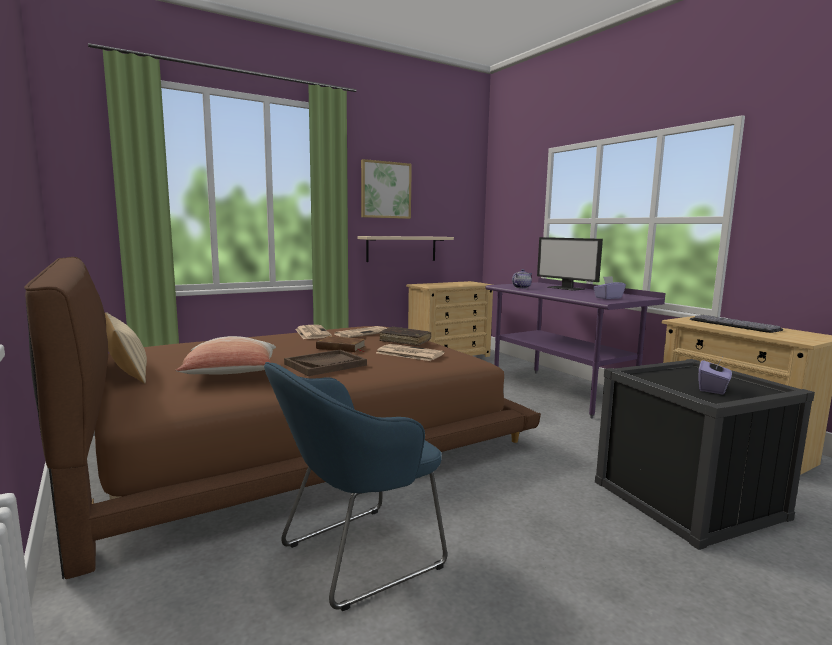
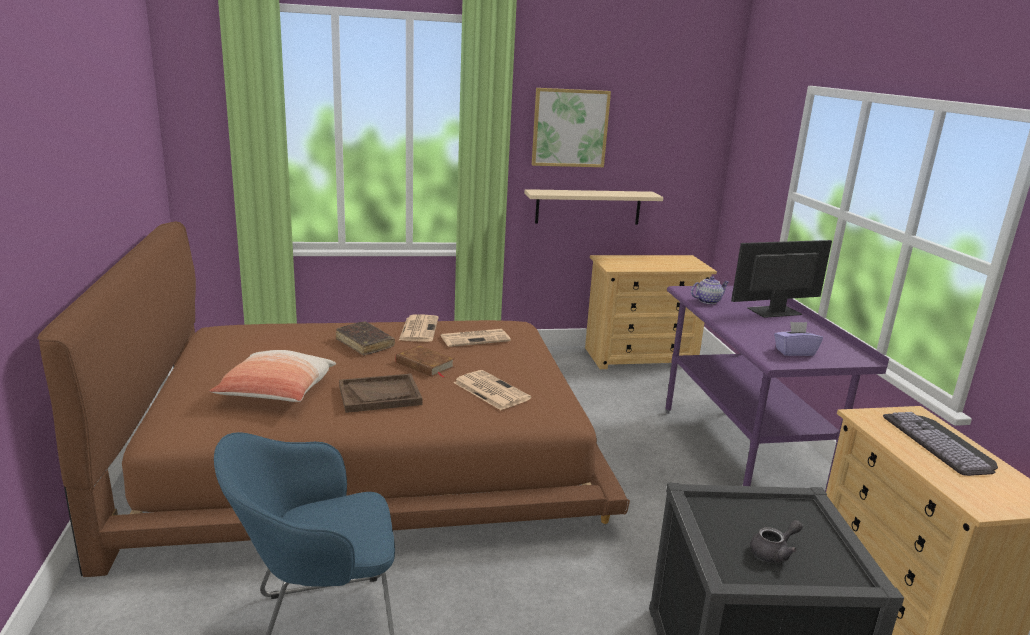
camera: 20 degrees right, 10 degrees up
(127, 370) = (193, 366): beige pillow -> none
(405, 341) = (510, 364): brown book -> brown book (364, 344)
(566, 288) = (774, 312): monitor -> monitor turned 90 degrees clockwise
(713, 389) = (774, 552): purple tissue box -> grey teapot

